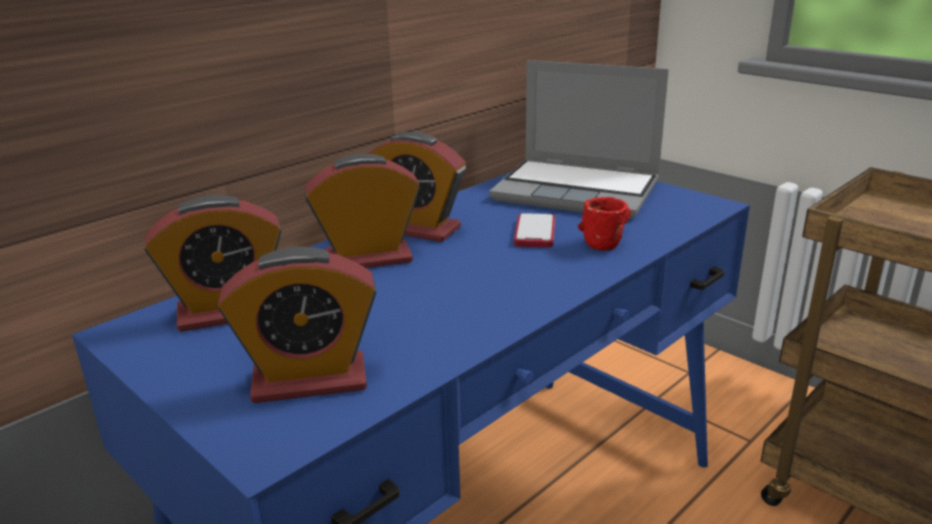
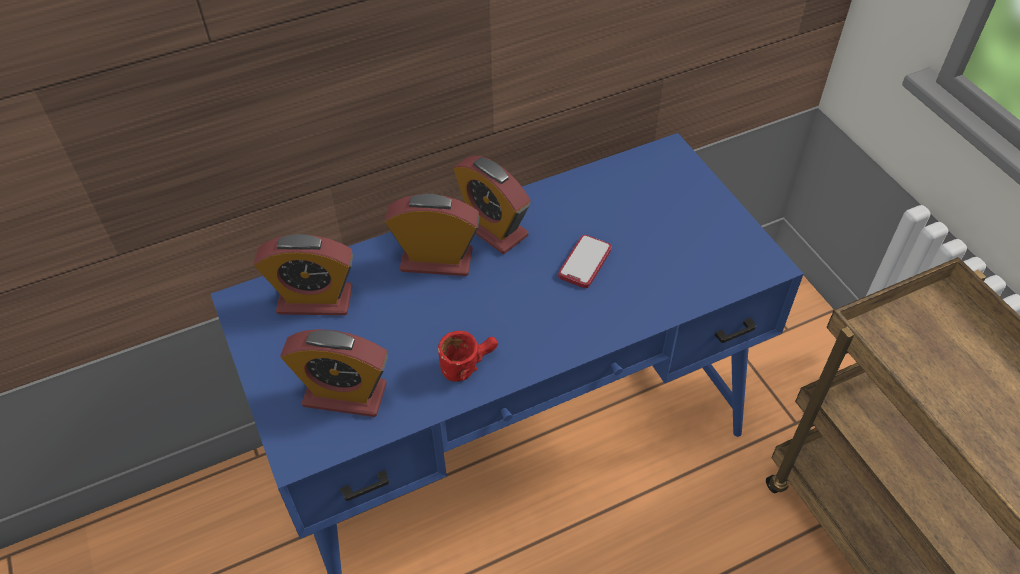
camera: 20 degrees right, 25 degrees up
(579, 191) = (660, 206): laptop -> none
(606, 239) = (638, 291): red mug -> red mug (468, 363)

